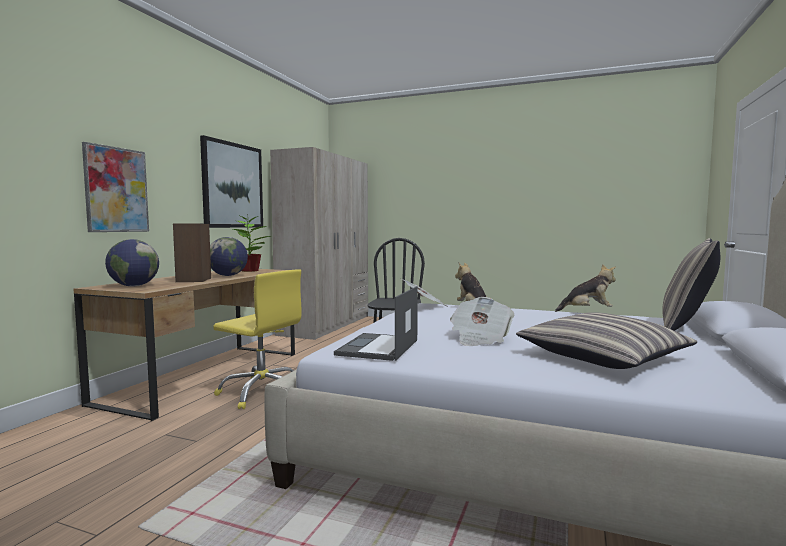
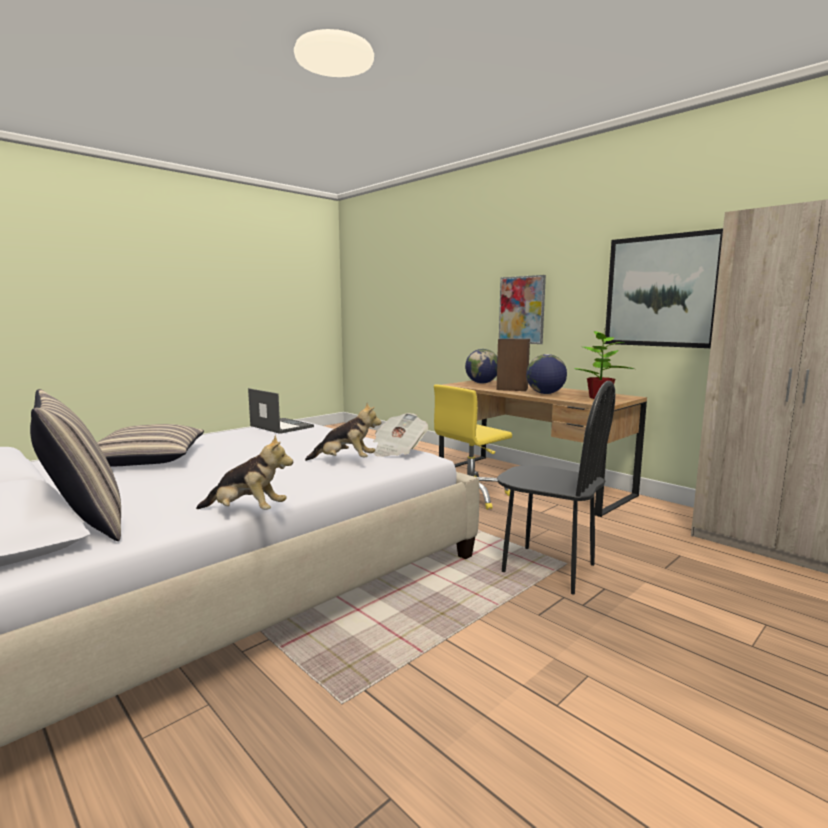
camera: 115 degrees right, 5 degrees up
(480, 339) = (251, 445): newspaper -> none
(587, 311) = (247, 512): plush toy -> plush toy turned 105 degrees counterclockwise

